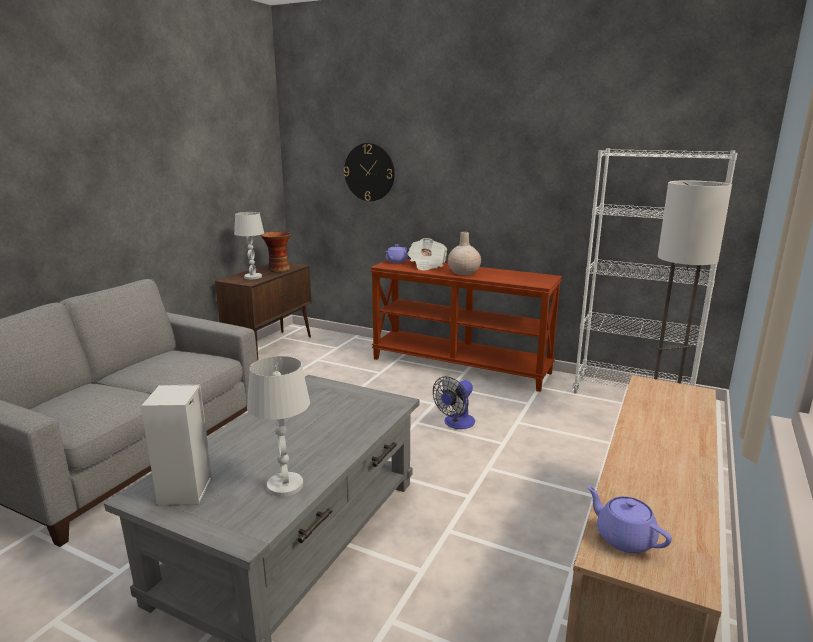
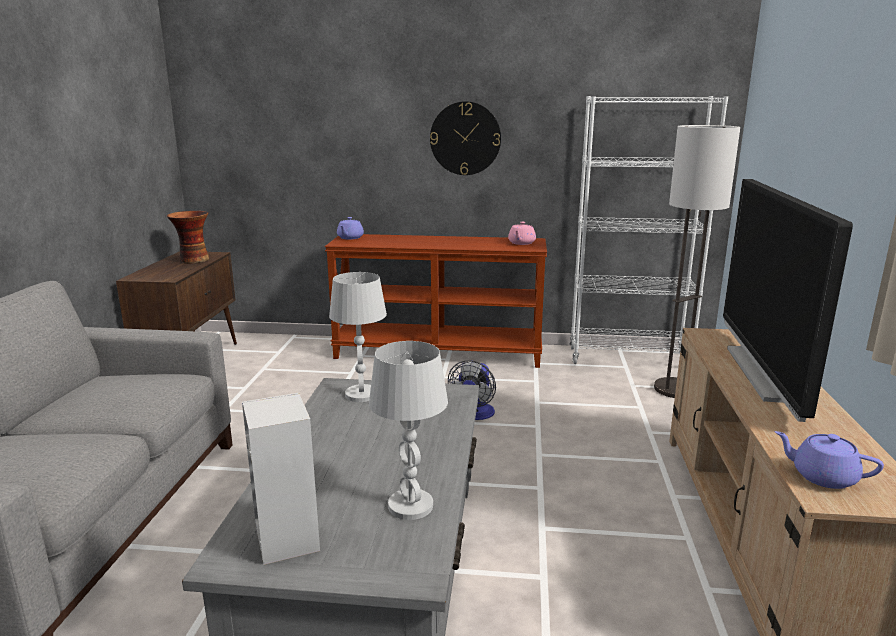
camera: 20 degrees left, 0 degrees up
(253, 277) = (166, 271): white table lamp -> white table lamp (361, 394)
(369, 172) = (302, 131): wall clock -> wall clock (465, 138)
(427, 265) = (390, 239): newspaper -> none
(463, 273) = (440, 243): beige vase -> none
(534, 278) = (521, 243): none -> pink teapot
(669, 431) = (765, 373): none -> television

